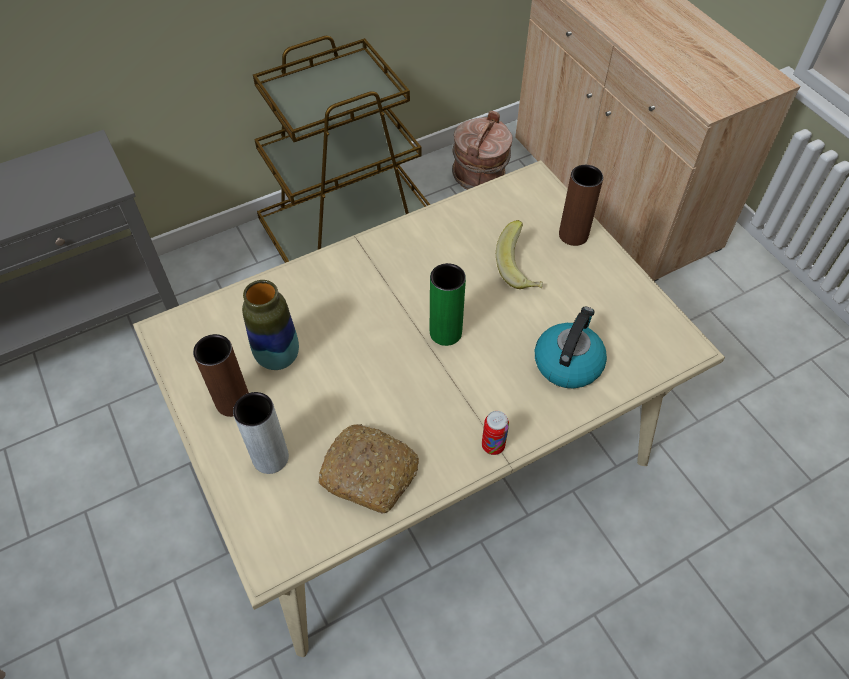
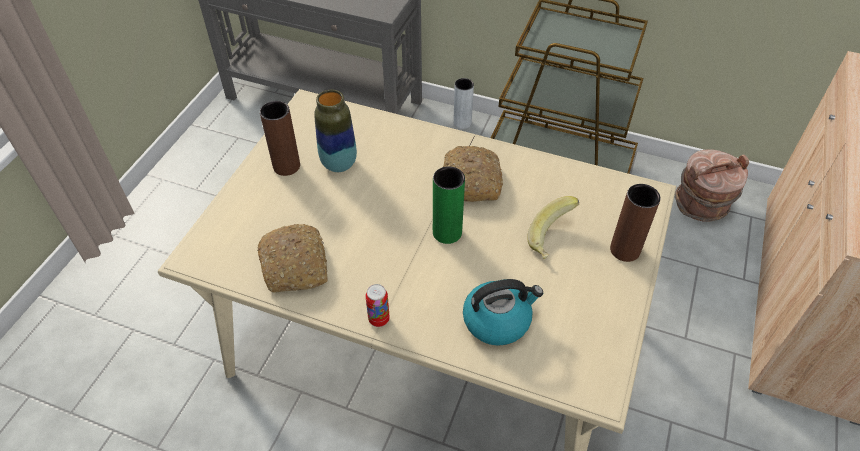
camera: 50 degrees right, 5 degrees down
(270, 457) = (263, 210): grey vase -> grey vase (462, 123)
(404, 276) = (470, 181): none -> bread

